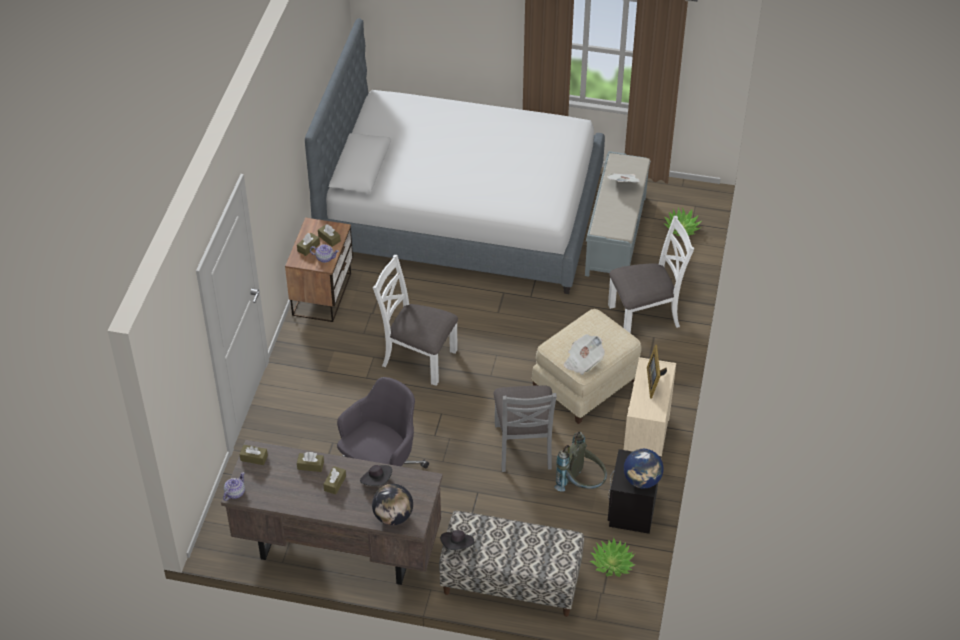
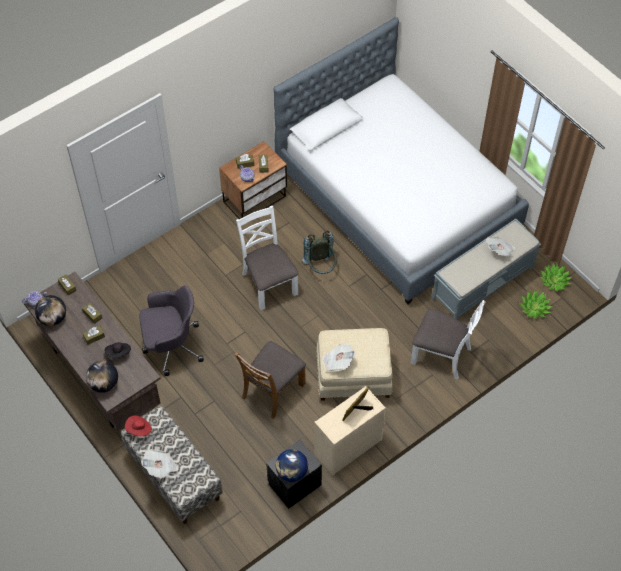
camera: 40 degrees right, 10 degrees up
(271, 495) = (53, 318): none -> globe
(457, 545) = (139, 429): black hat -> red hat
(516, 562) = (161, 467): none -> newspaper
(524, 446) = (272, 390): grey chair -> brown chair
(581, 485) = (280, 443): grey backpack -> grey backpack (321, 267)
(612, 563) = (245, 511): potted plant -> potted plant (554, 281)

